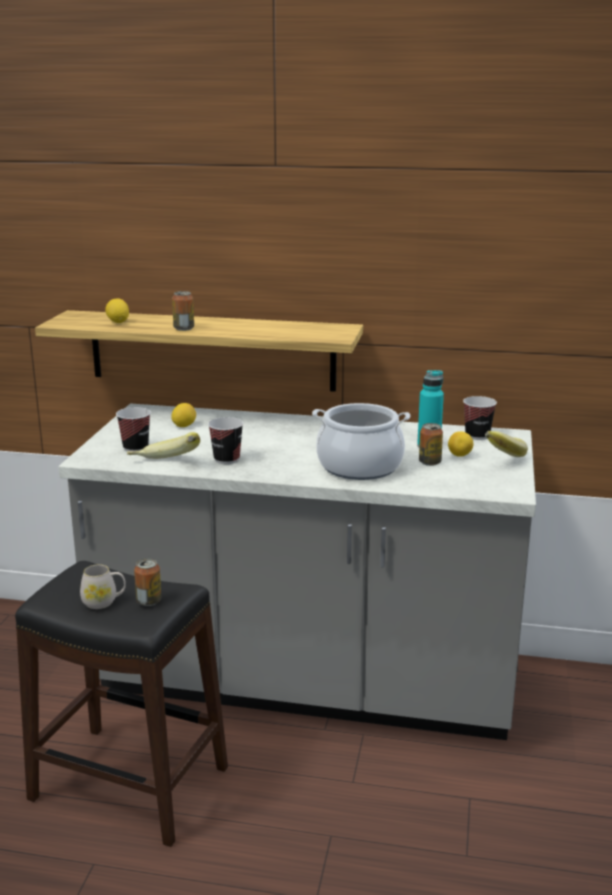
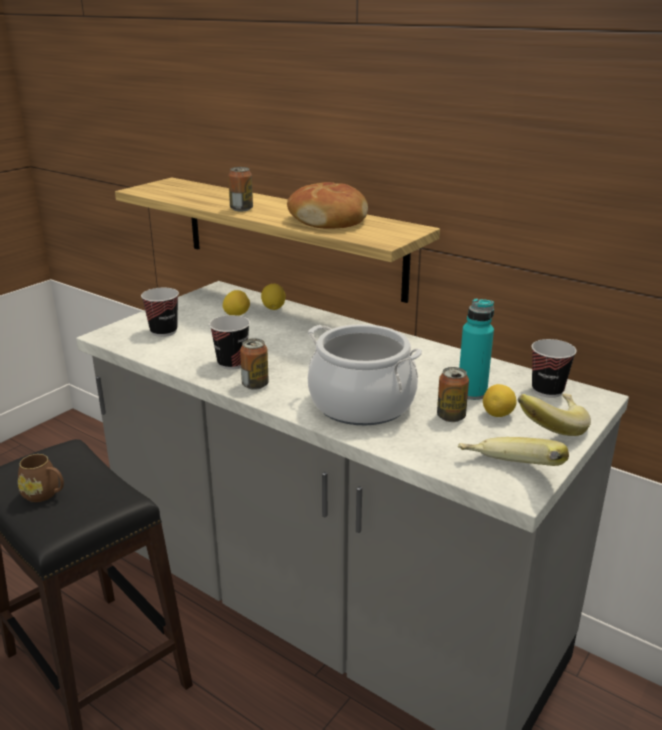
camera: 25 degrees right, 5 degrees up
(104, 602) = (45, 494): white mug -> brown mug
(118, 322) = (193, 194): lemon -> lemon (273, 308)
(149, 601) = (80, 507): can -> can (255, 385)
(164, 465) = (166, 357): banana -> banana (508, 475)
(270, 328) = (328, 220): none -> bread

